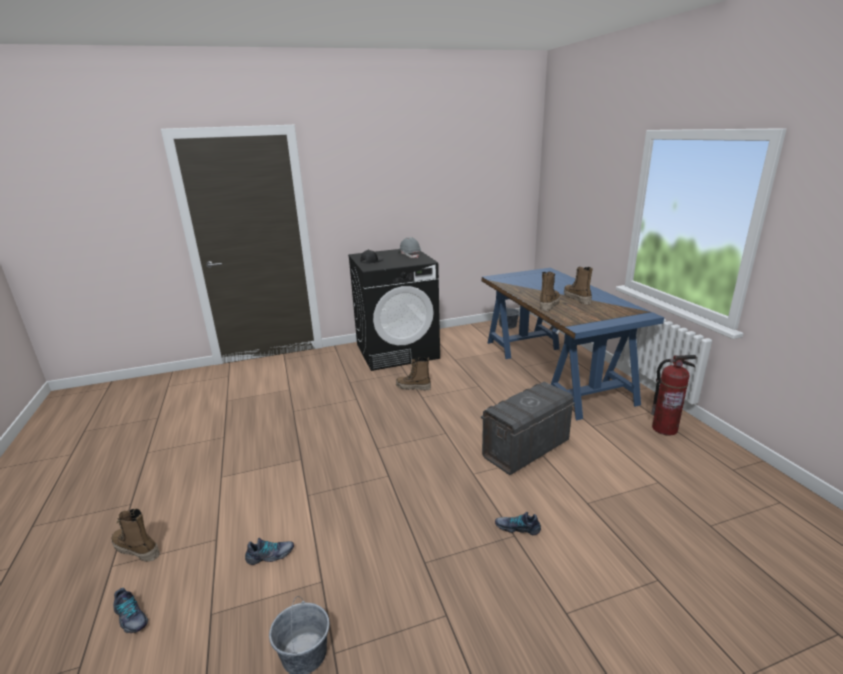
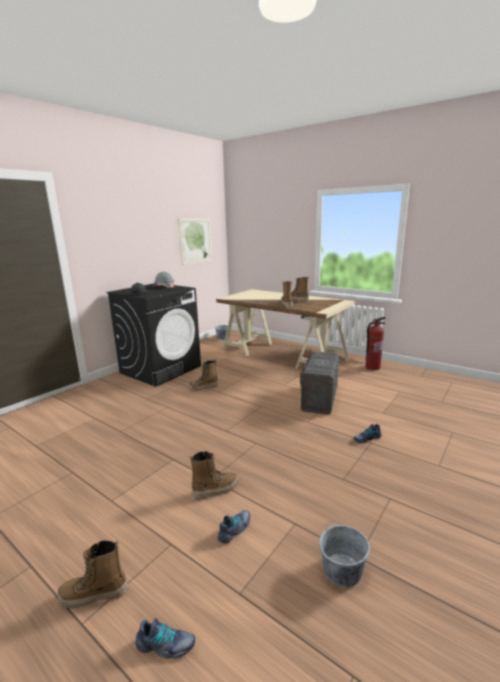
camera: 35 degrees left, 5 degrees down
(298, 508) = (215, 490): none -> boot
(483, 194) = (196, 240): none -> picture
(554, 369) = (283, 354): blue desk -> beige desk

